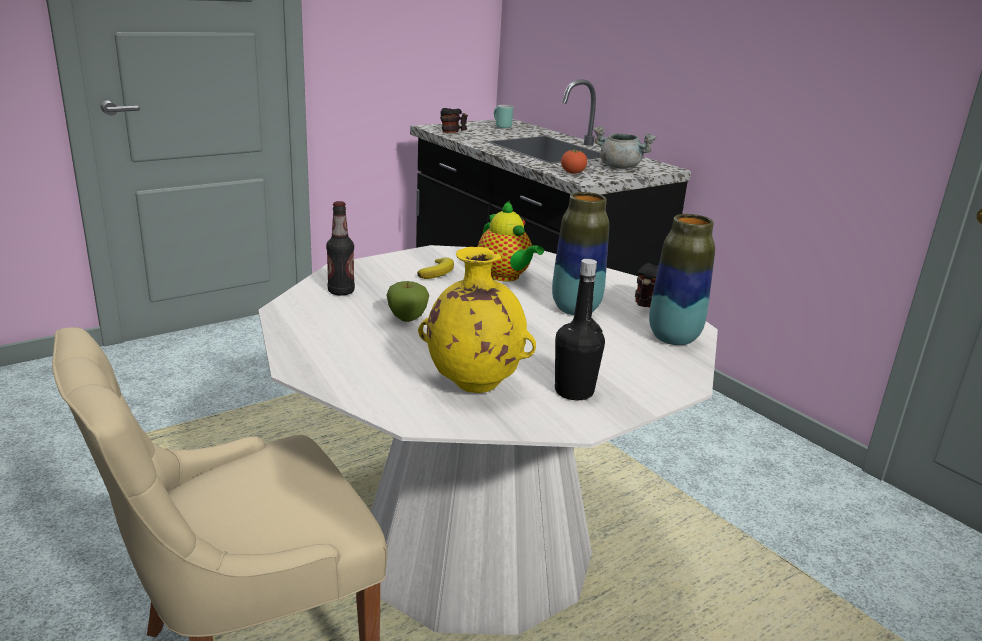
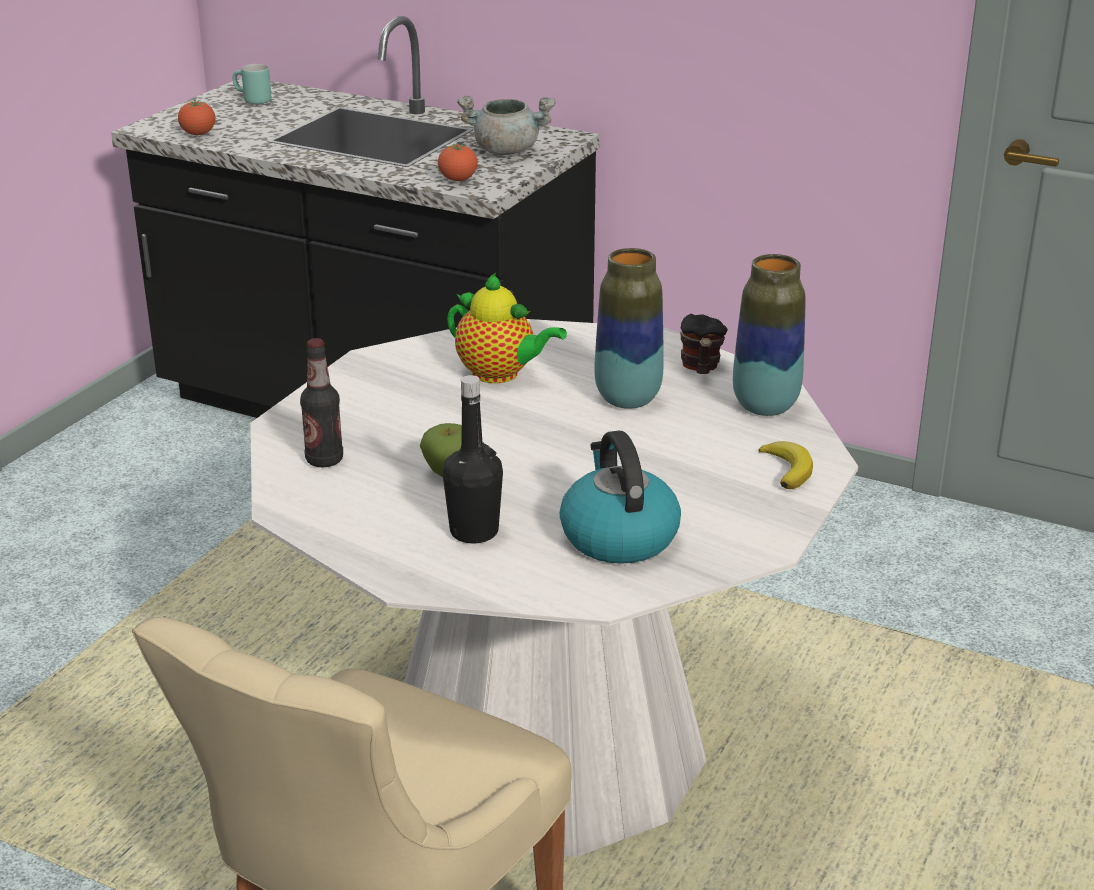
camera: 25 degrees left, 5 degrees up
(438, 272) = (409, 392): banana -> banana (788, 469)
(452, 133) = (198, 134): mug -> tomato
(473, 385) = (617, 536): yellow vase -> kettle
(574, 391) = (726, 509): black bottle -> black bottle (474, 532)

